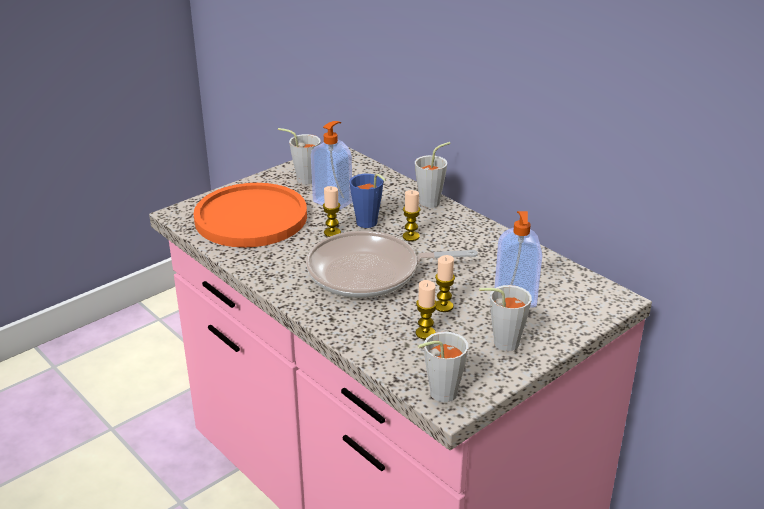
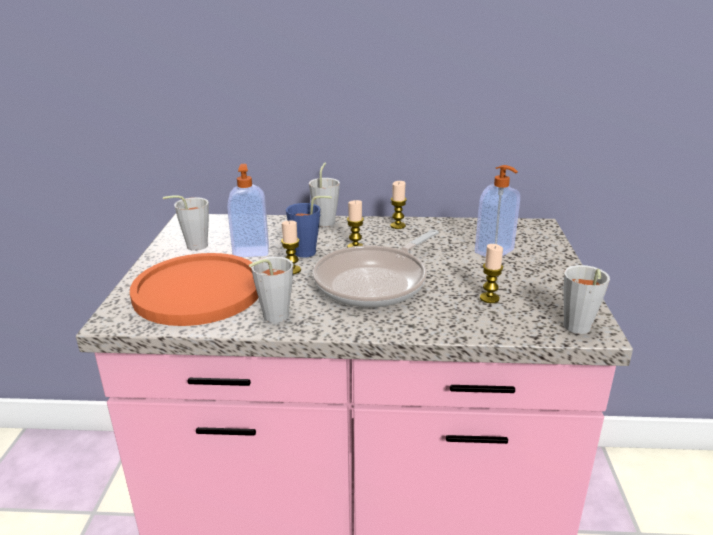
camera: 45 degrees left, 5 degrees down
(443, 306) = (464, 276): candle -> candle (397, 226)
(500, 343) = (540, 279): grey cup -> grey cup (271, 318)

